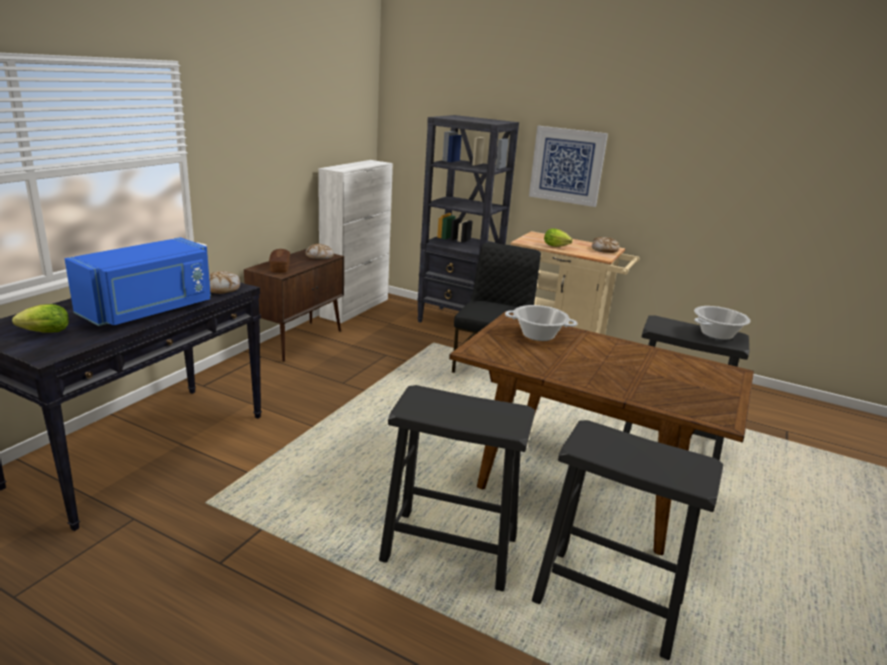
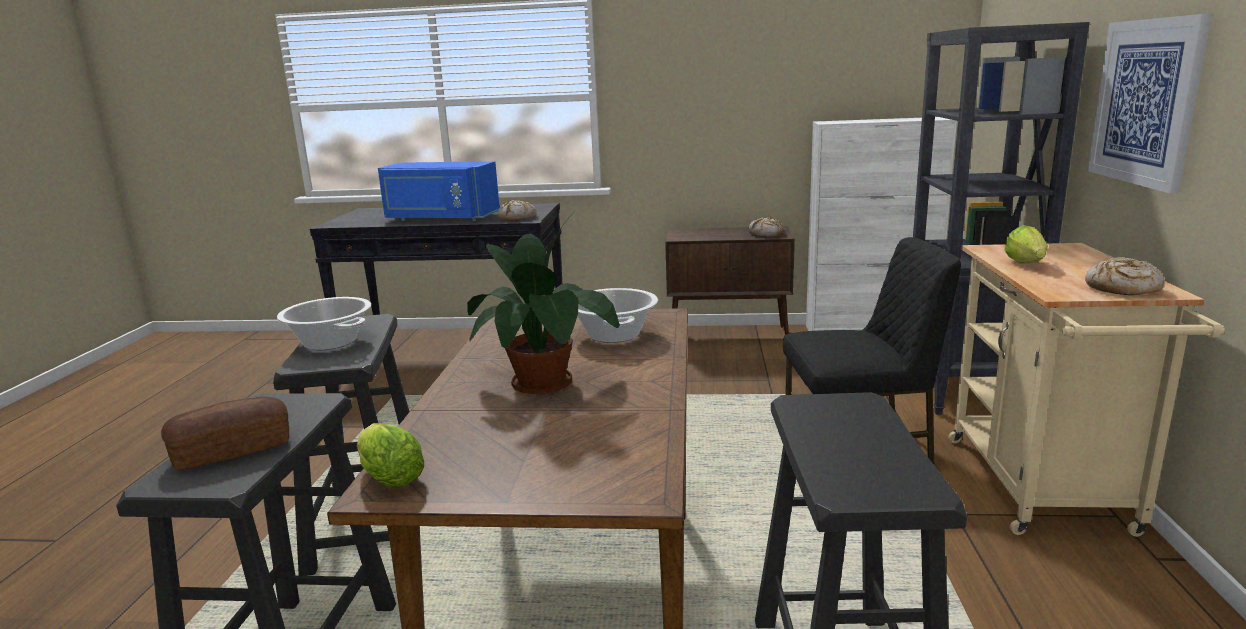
camera: 70 degrees right, 5 degrees down
(43, 333) = (370, 216): lettuce -> lettuce (388, 476)
(280, 268) = (696, 234): bread -> bread (232, 450)
(603, 364) = (547, 382): none -> potted plant
(716, 334) = (879, 465): cooking pot -> cooking pot (330, 342)

